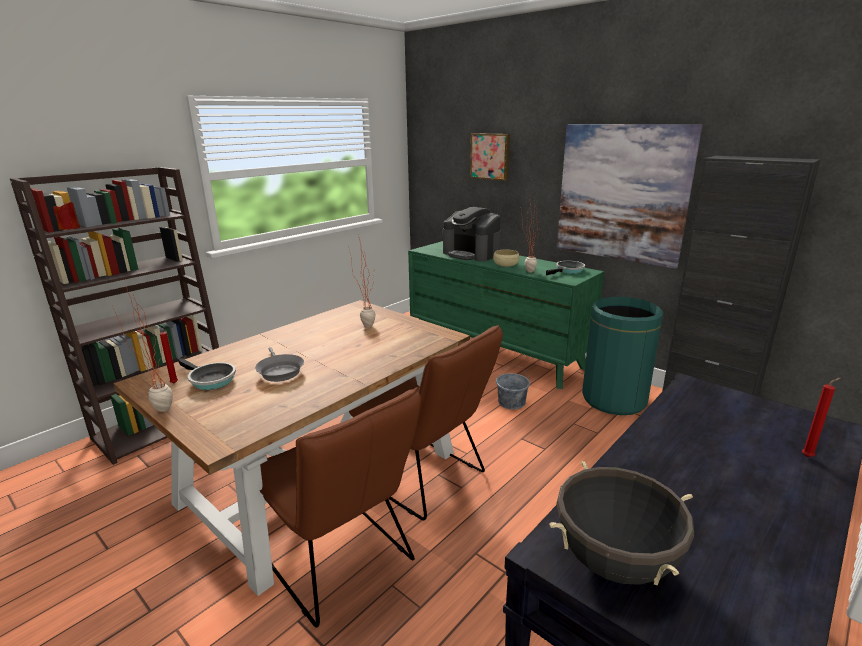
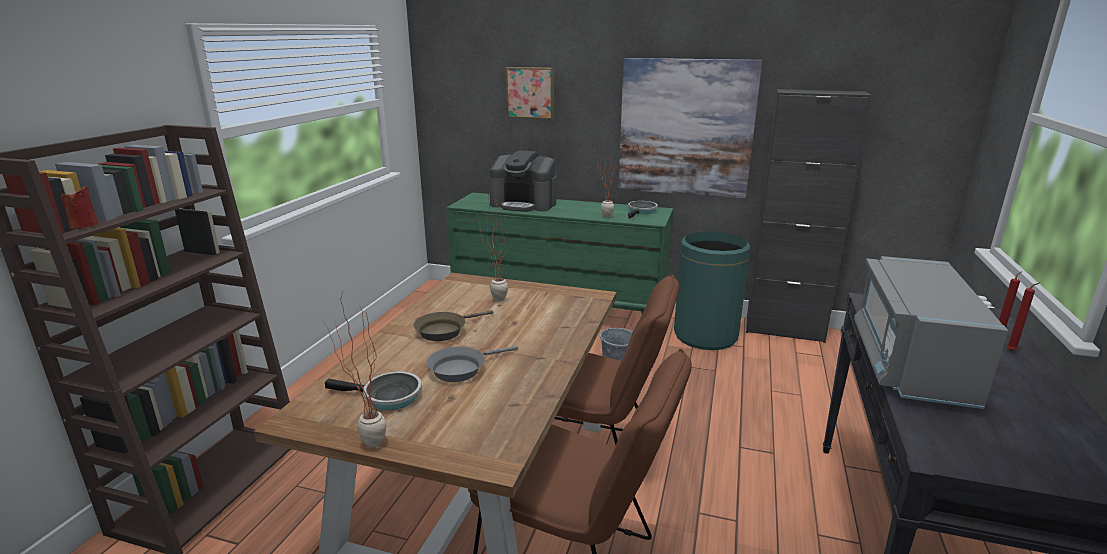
camera: 25 degrees left, 0 degrees up
(175, 383) = (346, 411): red candle -> red candle (1012, 351)
(279, 371) = (461, 369): grey frying pan -> grey frying pan turned 105 degrees clockwise
(302, 341) = (444, 330): none -> brown frying pan
(506, 265) = (574, 212): beige bowl -> none
(615, 561) = (979, 448): black cooking pot -> none
(653, 454) = (910, 363): none -> grey microwave

